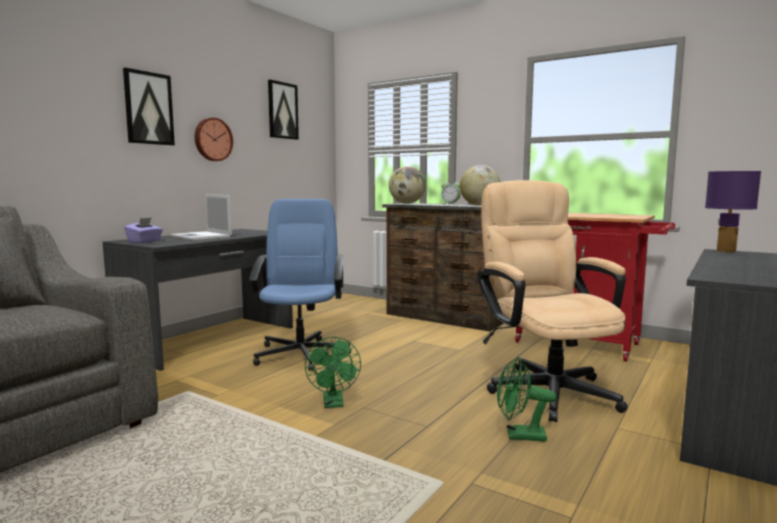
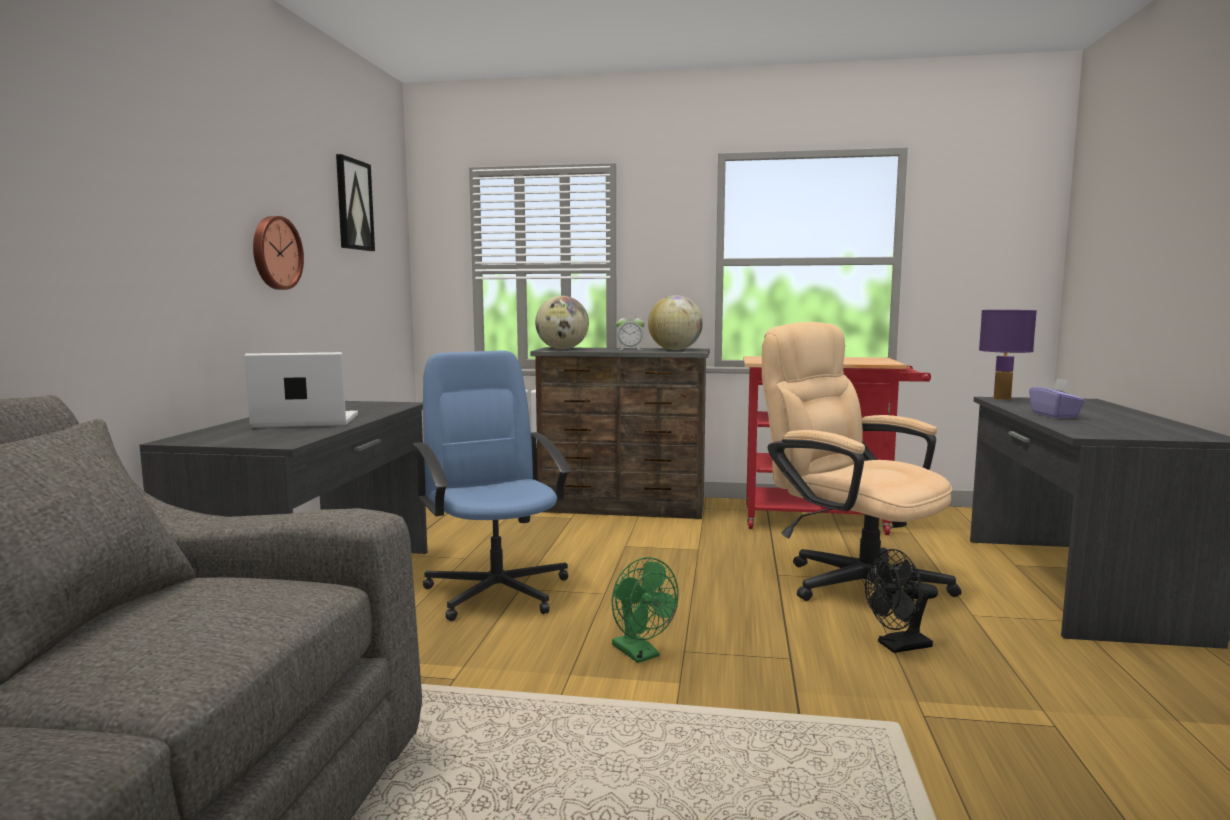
camera: 25 degrees left, 0 degrees up
(145, 242) = (234, 439): purple tissue box -> purple tissue box (1055, 415)
(148, 108) = (192, 199): picture -> none
(201, 237) = (304, 421): laptop -> laptop turned 150 degrees clockwise
(519, 436) = (898, 646): green fan -> black fan

